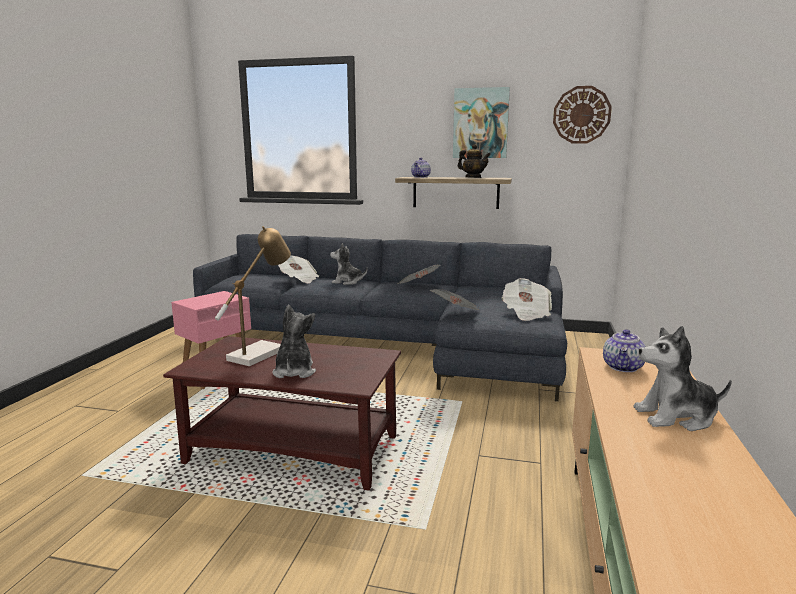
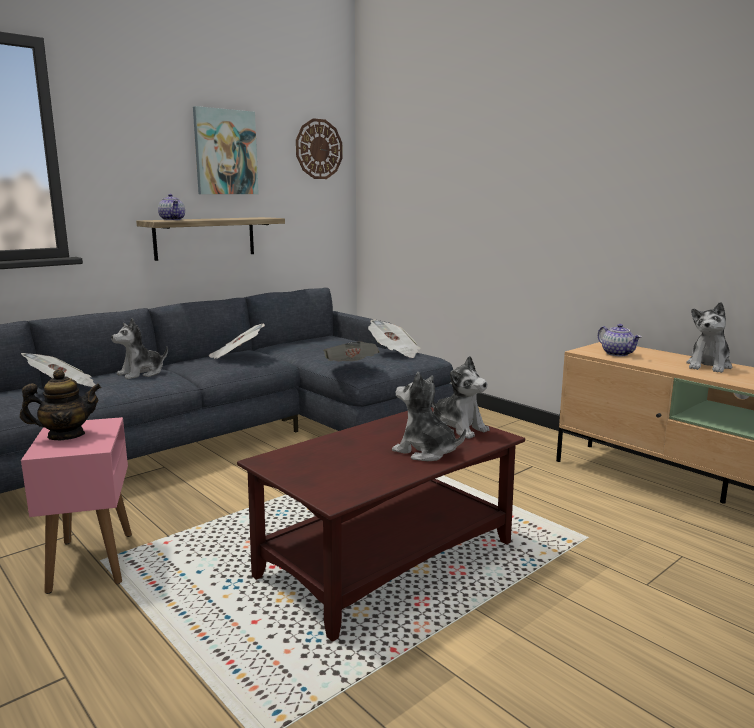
camera: 55 degrees left, 0 degrees up
(260, 352) = (338, 455): table lamp -> none
(359, 370) = (458, 428): none -> plush toy
(473, 178) = (236, 218): teapot -> teapot (66, 436)

